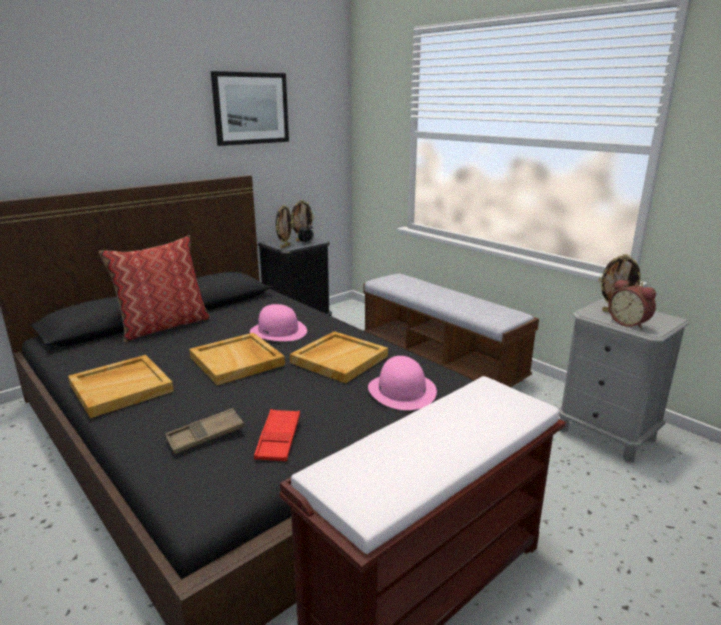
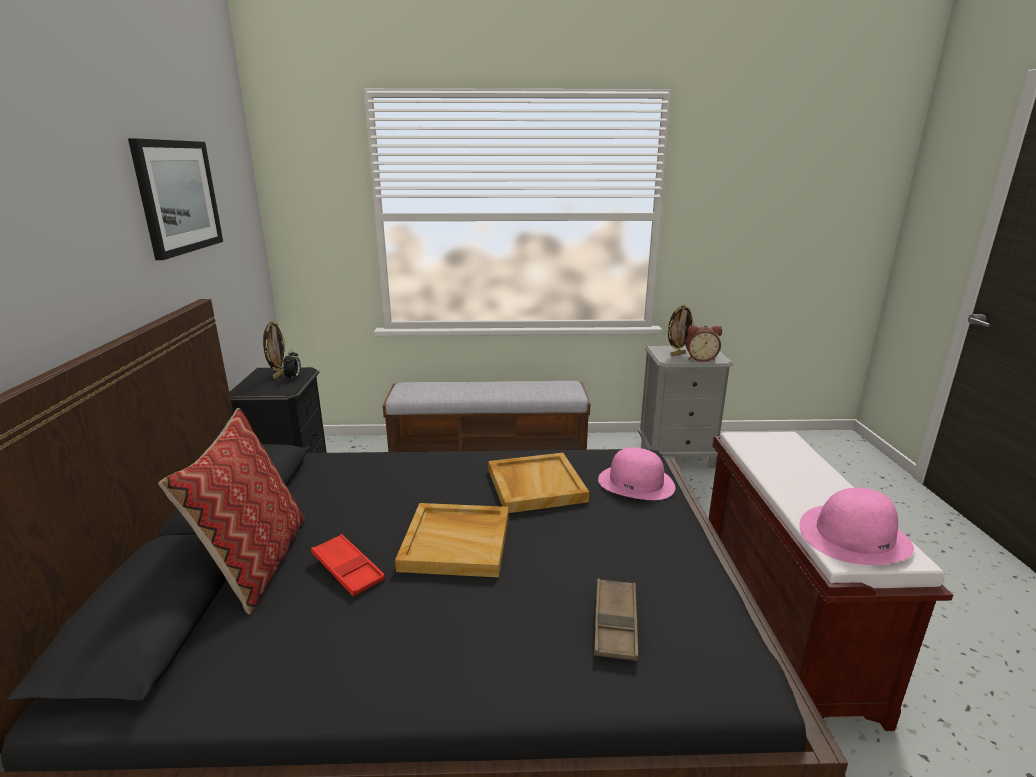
camera: 50 degrees left, 0 degrees up
(121, 387) = (402, 658): beige tray -> none
(278, 331) = (418, 491): pink hat -> pink hat (854, 536)
(278, 439) = (660, 579): red tray -> red tray (348, 569)
(285, 246) = (278, 389): picture frame -> none

